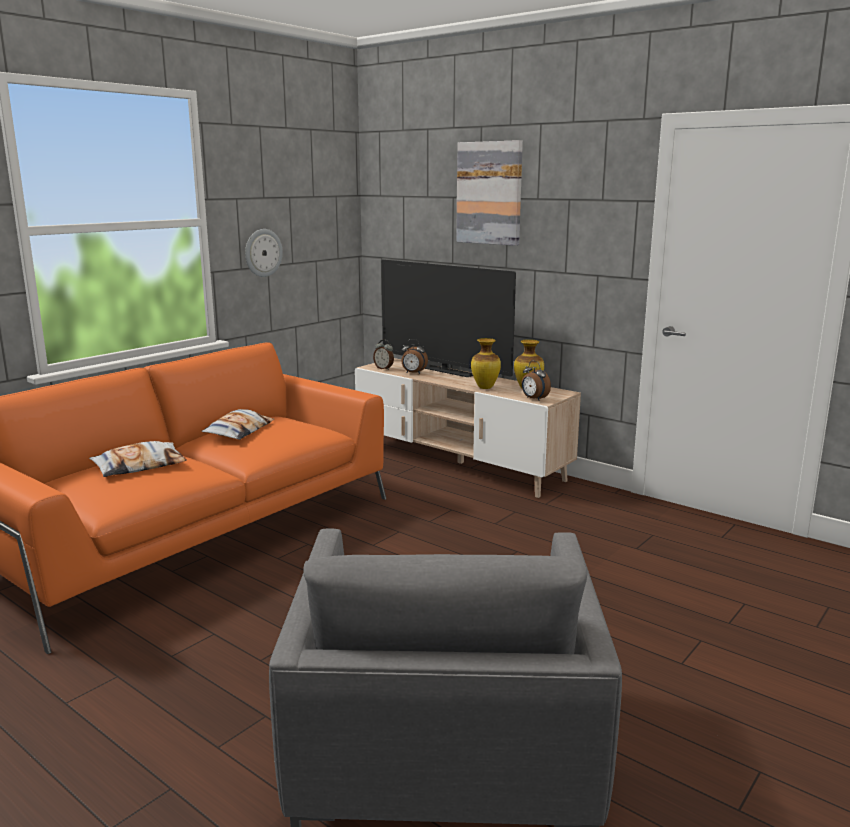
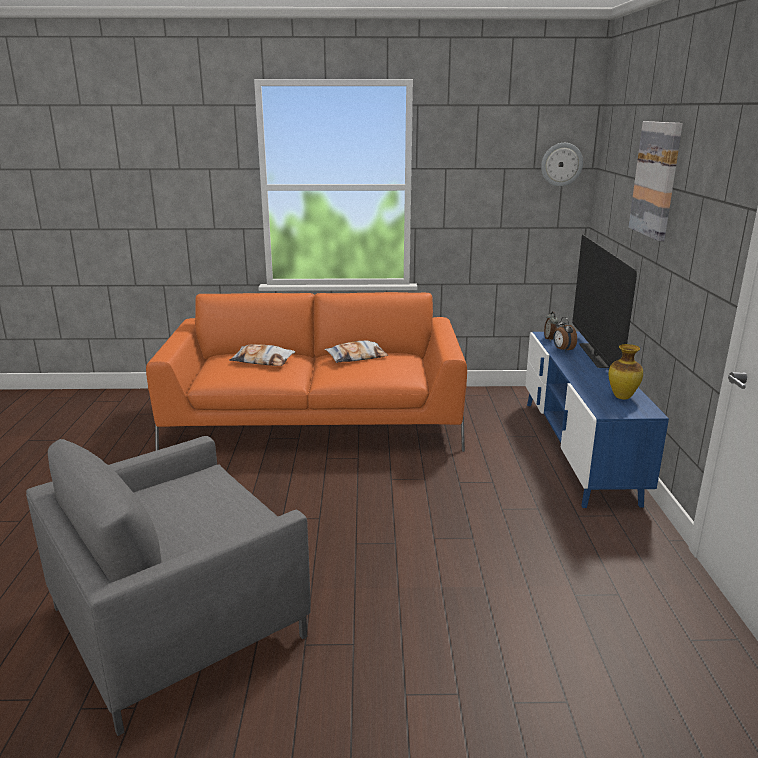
camera: 50 degrees right, 5 degrees up
(263, 253) = (466, 216): wall clock -> wall clock (561, 164)
(459, 463) = (577, 448): beige tv stand -> blue tv stand
(485, 387) = (587, 382): vase -> none
(534, 399) = (601, 407): alarm clock -> none

